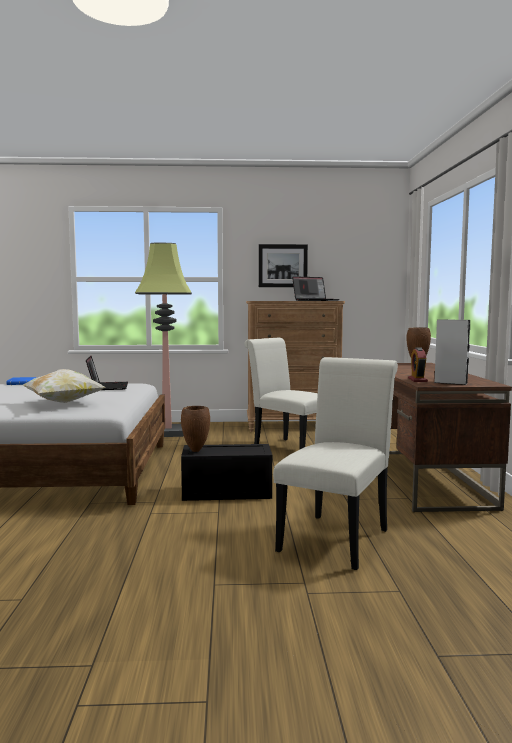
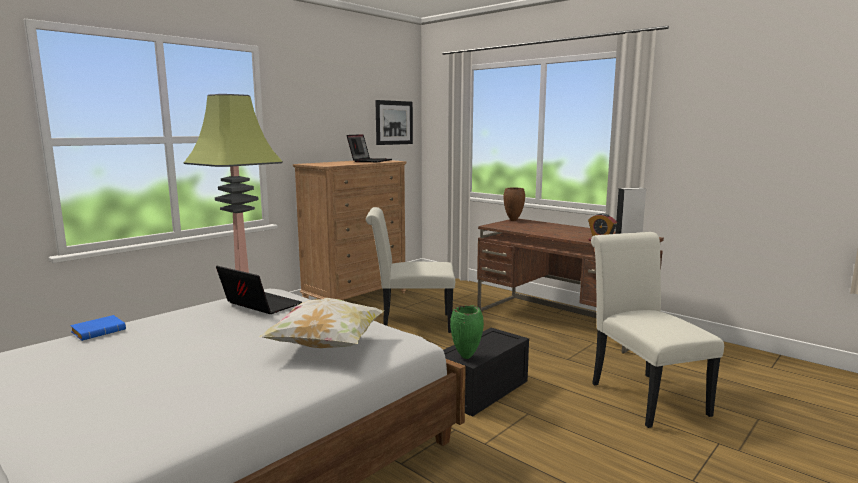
camera: 45 degrees left, 5 degrees up
(195, 451) = (466, 357): brown vase -> green vase
(282, 265) = (324, 121): picture -> picture (394, 122)

